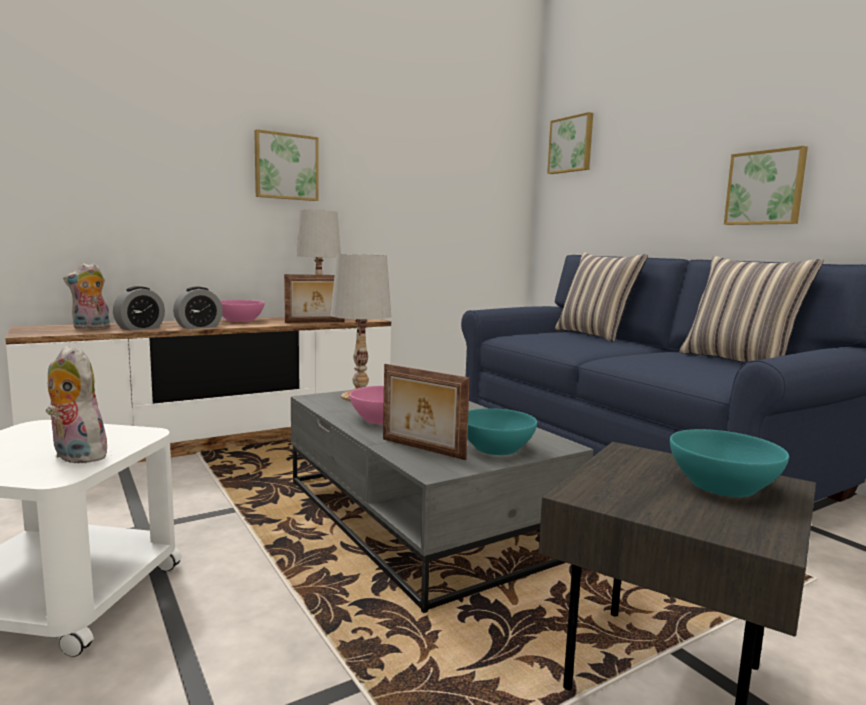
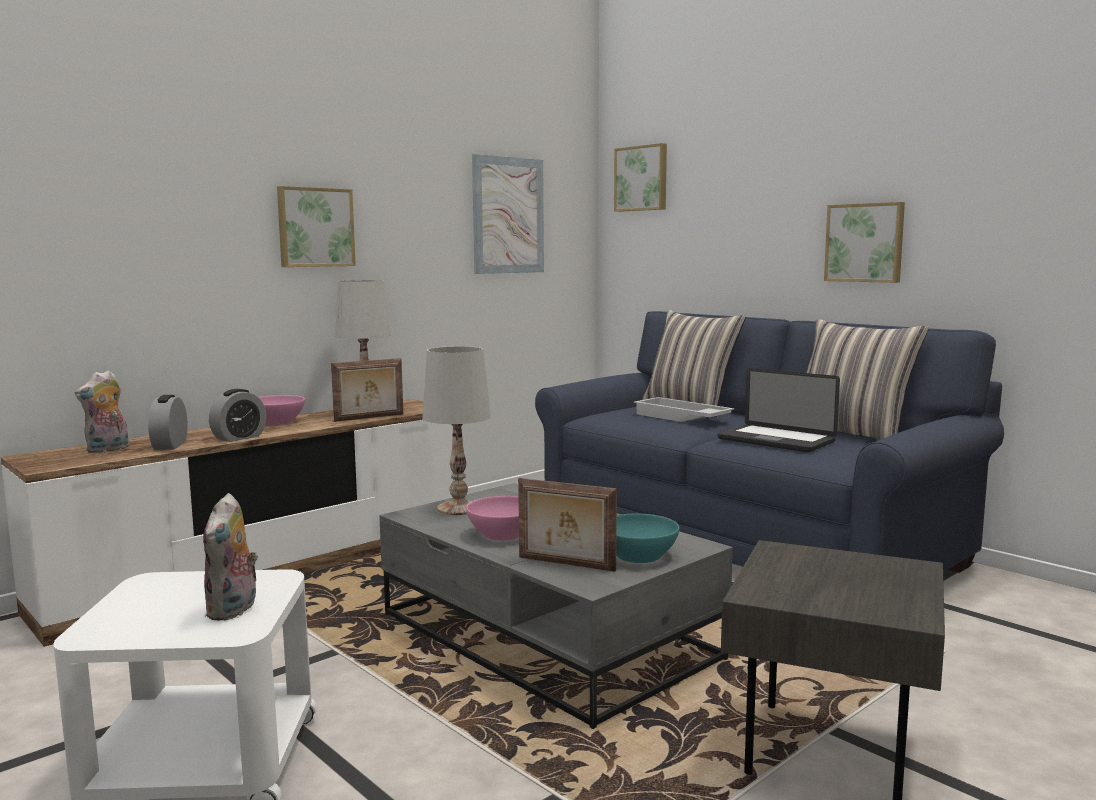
camera: 10 degrees left, 0 degrees up
(75, 456) = (234, 610): plush toy -> plush toy turned 105 degrees counterclockwise
(140, 328) = (170, 445): alarm clock -> alarm clock turned 150 degrees clockwise
(455, 172) = (508, 215): none -> picture
(582, 341) = (680, 417): none -> white tray
(662, 361) = (776, 440): none -> laptop
(722, 485) = (867, 573): turquoise bowl -> none

